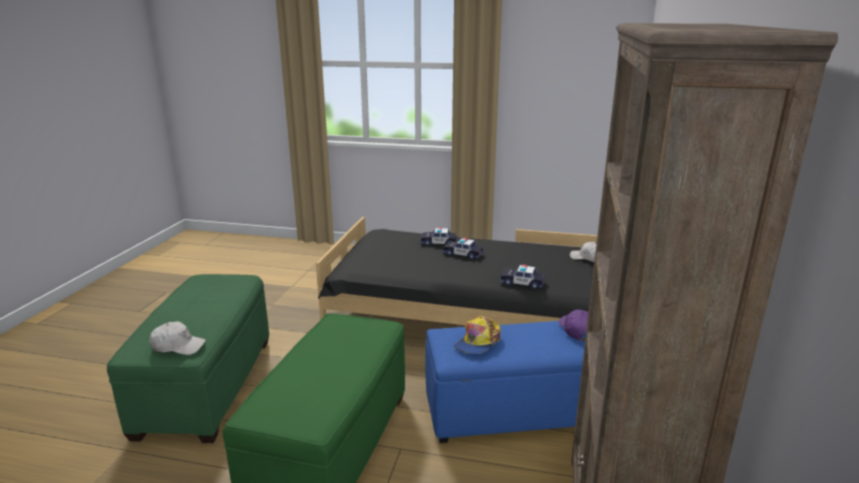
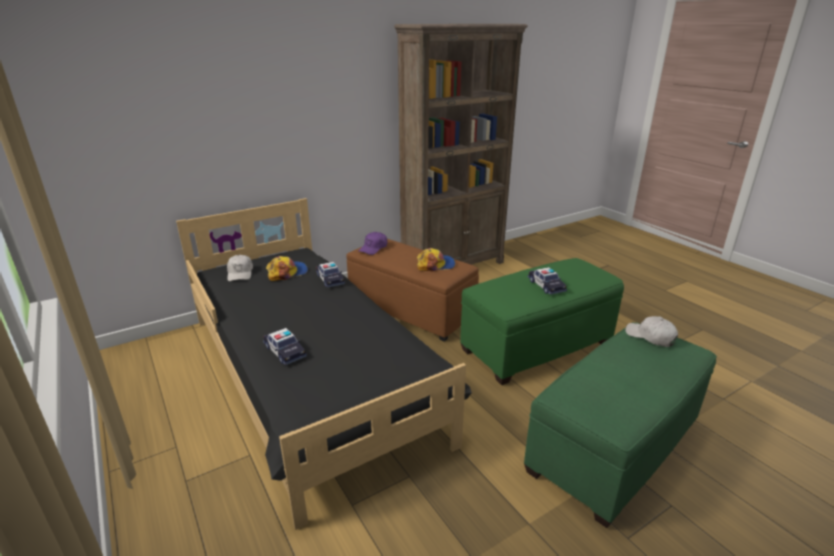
camera: 135 degrees left, 5 degrees up
(463, 254) = (301, 324): toy car -> toy car (546, 286)
(514, 412) = (411, 311): blue ottoman -> brown ottoman
(564, 272) = (287, 272): none -> cap

